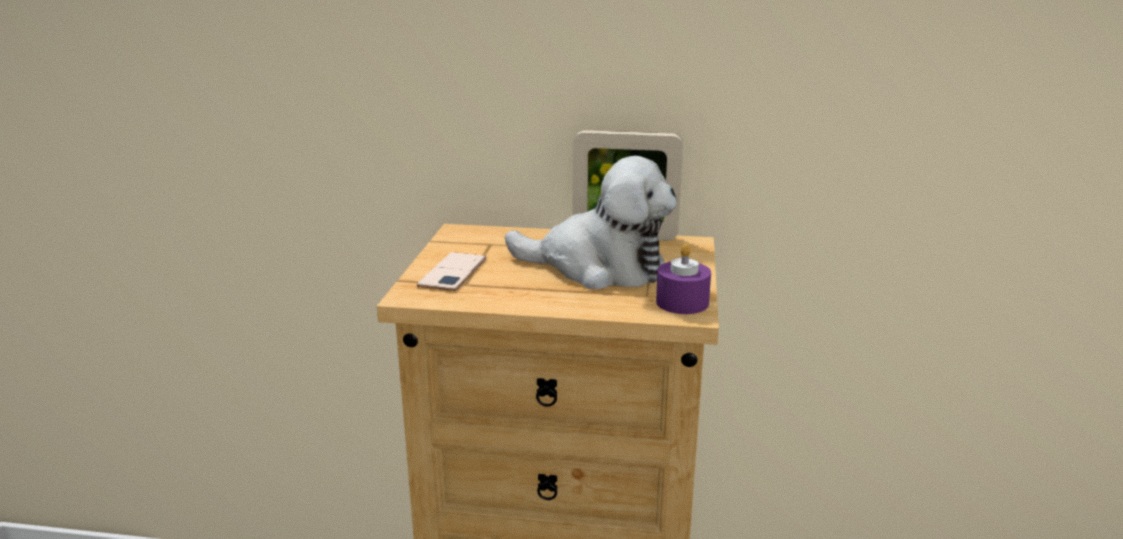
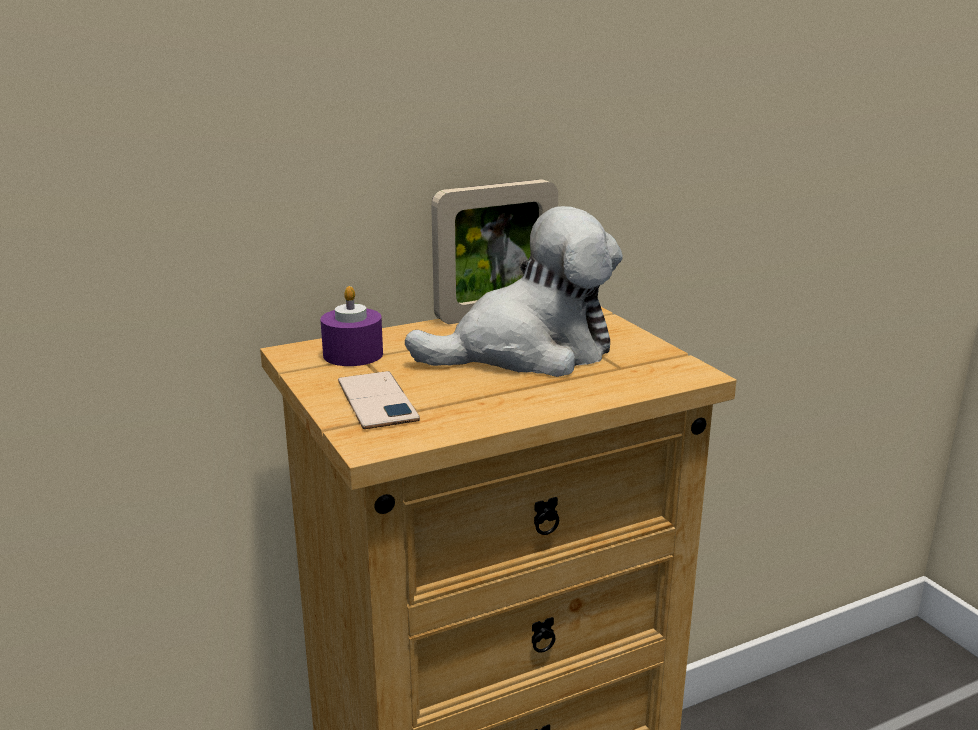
camera: 35 degrees left, 0 degrees up
(682, 302) = (666, 365): purple candle -> purple candle (353, 354)

